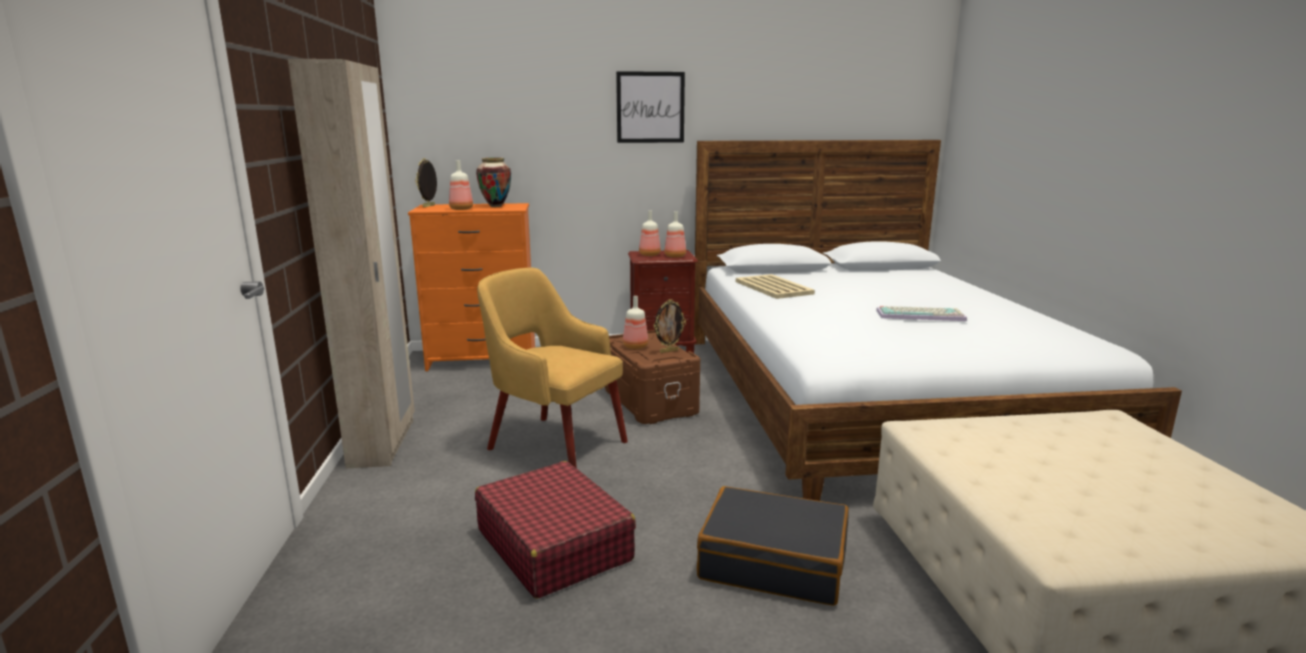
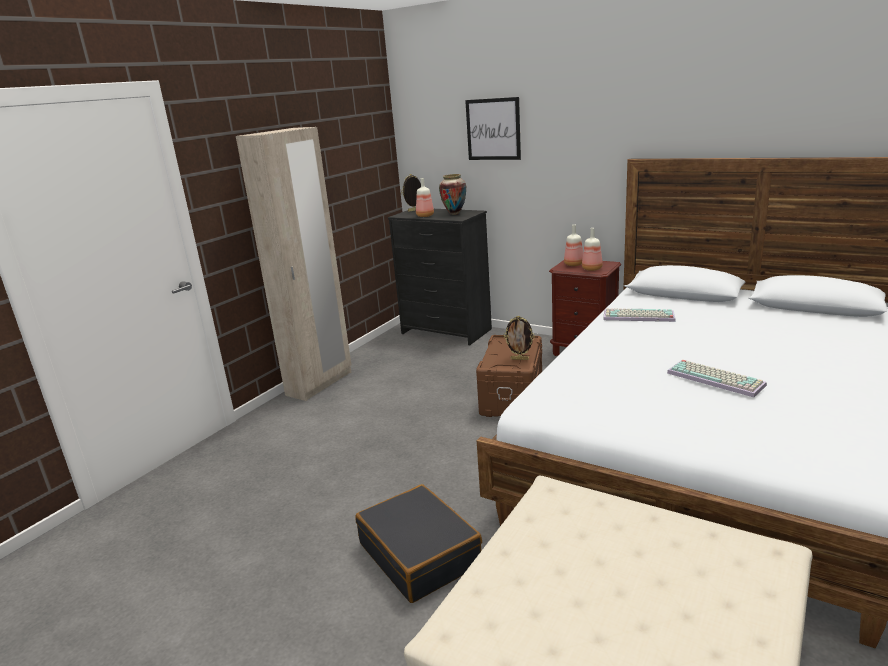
camera: 40 degrees right, 5 degrees up
(482, 359) = (446, 331): orange dresser -> black dresser
(554, 444) = (405, 413): yellow armchair -> none
(554, 544) = (318, 485): red suitcase -> none
(634, 347) = (501, 349): bottle -> none
(650, 107) = (588, 127): picture -> picture (493, 129)
(773, 288) = (637, 317): beige tray -> keyboard

